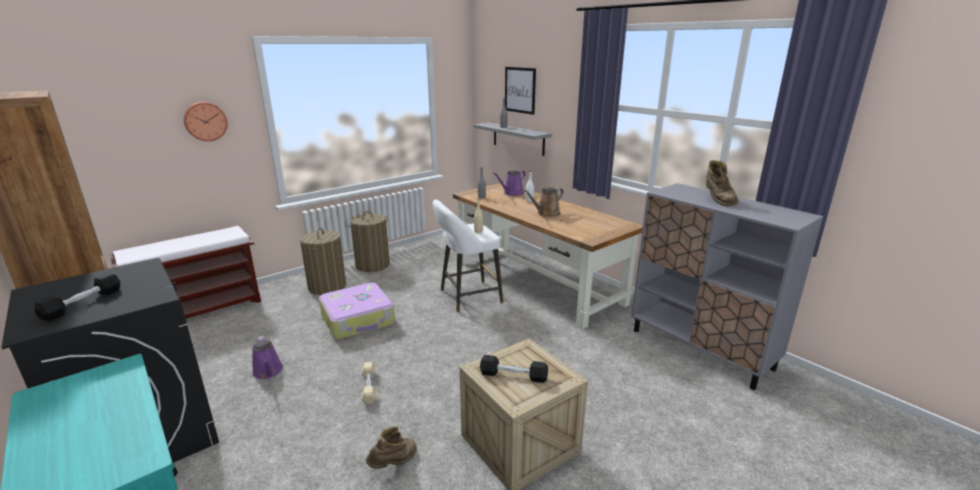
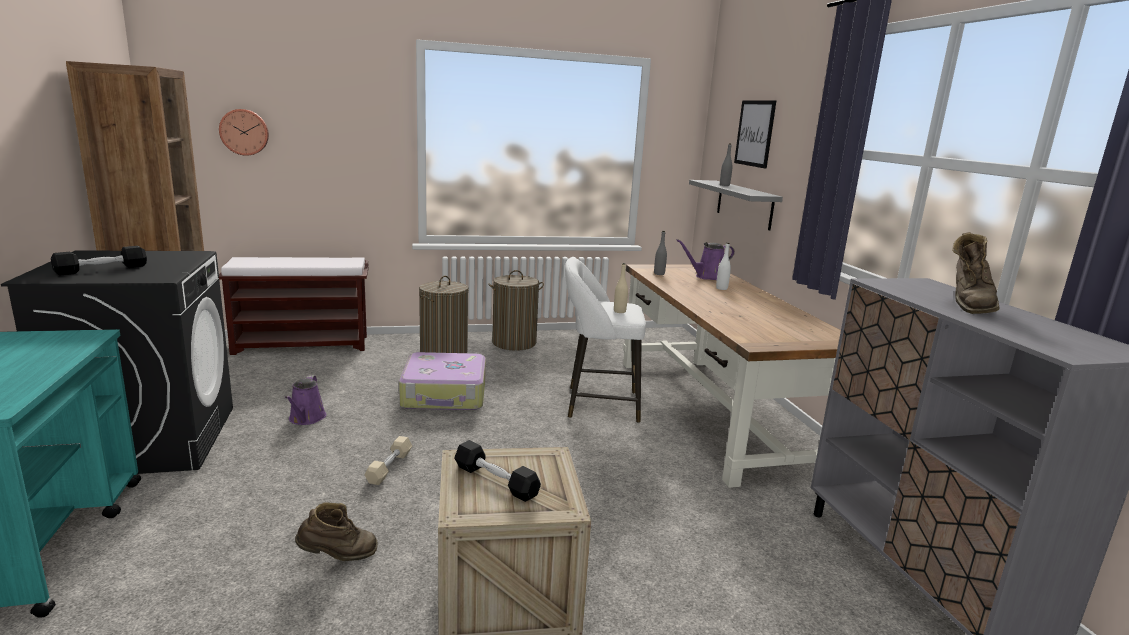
camera: 25 degrees right, 5 degrees down
(205, 121) = (349, 131): wall clock -> wall clock (244, 132)
(546, 214) = (728, 305): brown watering can -> none

